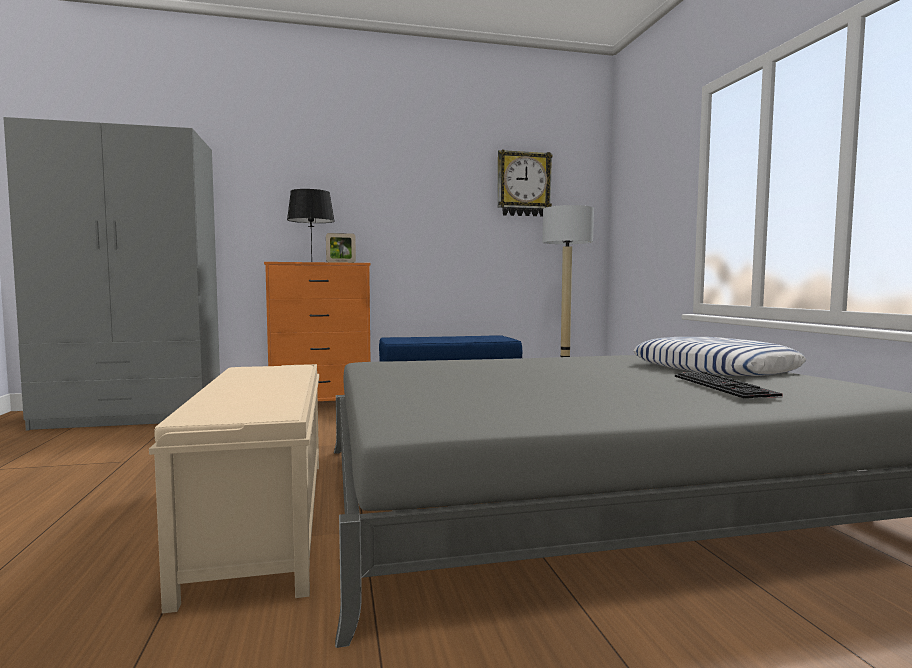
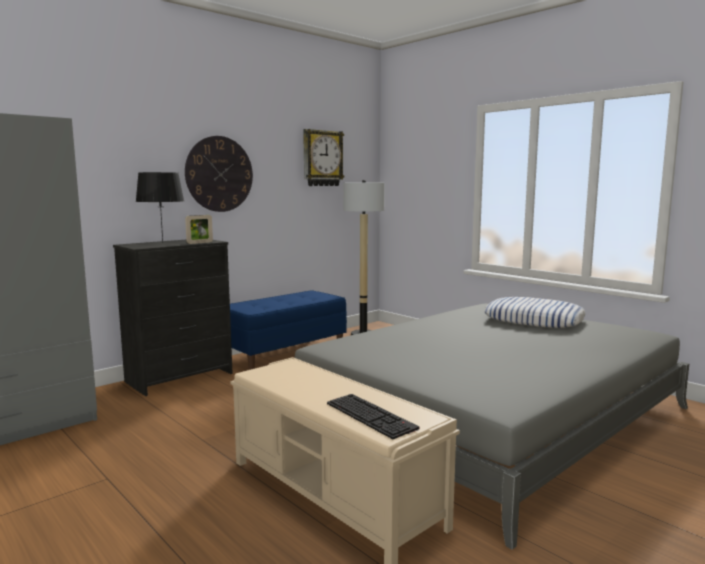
camera: 30 degrees left, 5 degrees up
(321, 404) = (180, 378): orange dresser -> black dresser
(390, 199) = (219, 174): none -> wall clock
(725, 386) = (577, 339): keyboard -> keyboard (372, 416)

